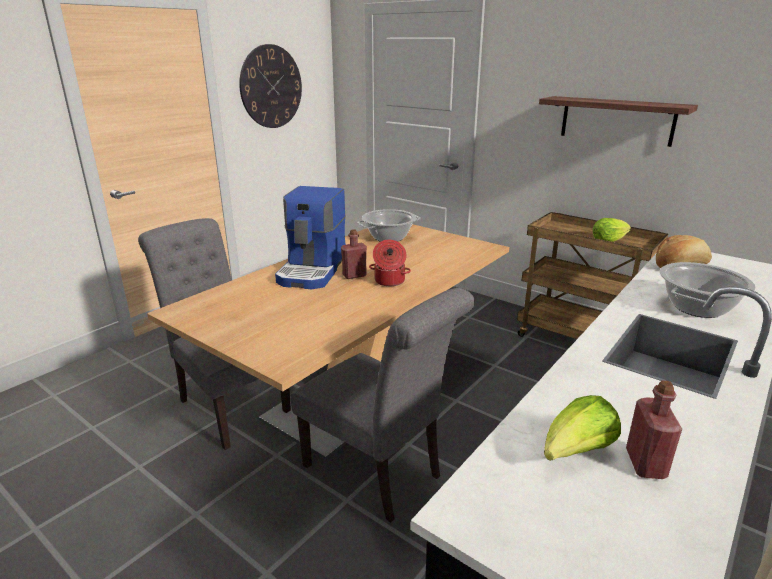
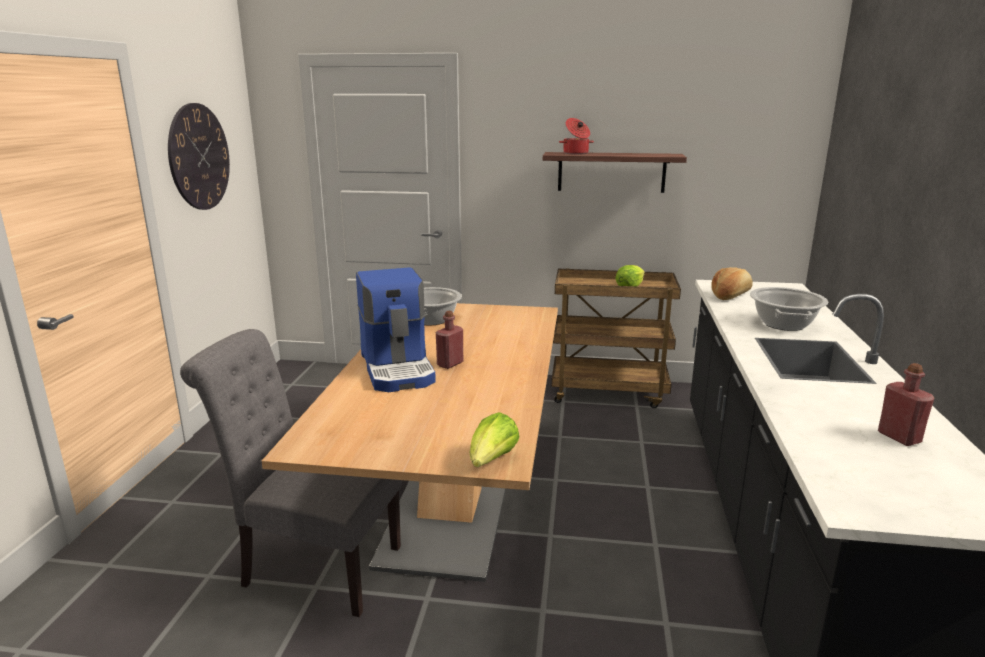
camera: 30 degrees left, 5 degrees down
(378, 474) = (549, 574): grey chair -> none
(389, 281) = (493, 361): cooking pot -> cooking pot (576, 153)
(576, 452) = (854, 444): lettuce -> lettuce (491, 461)

